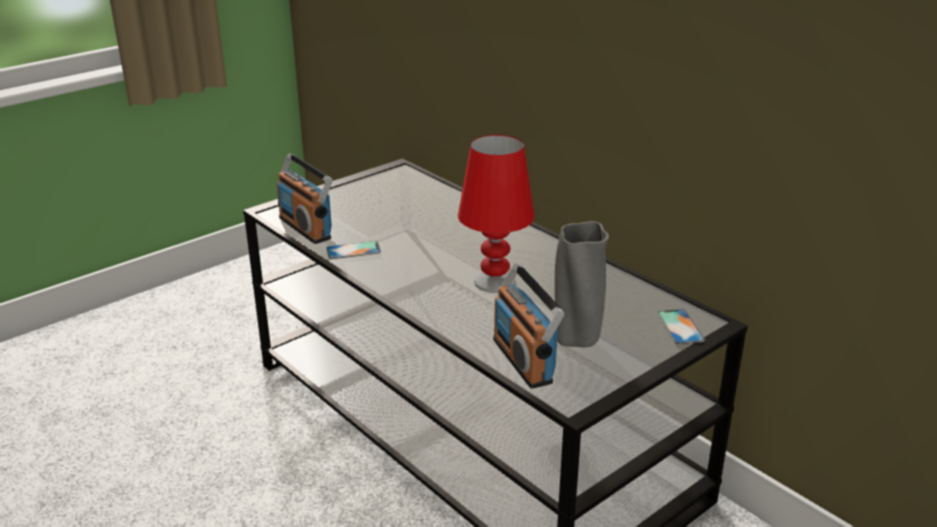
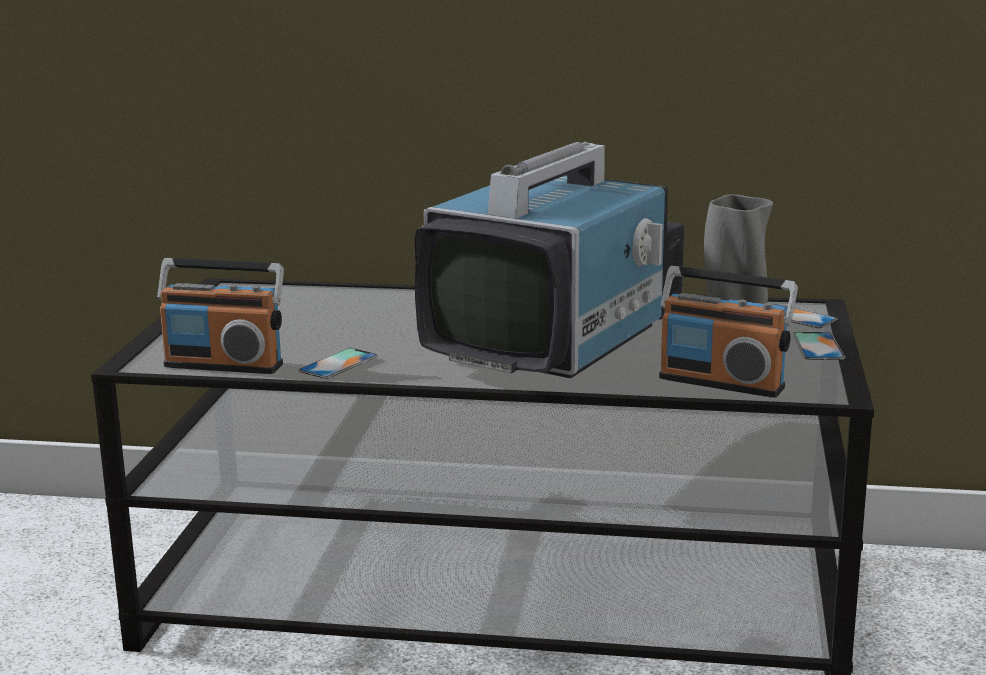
camera: 40 degrees left, 10 degrees down
(495, 282) = (558, 341): red table lamp -> television
(643, 359) = (818, 346): none -> phone

